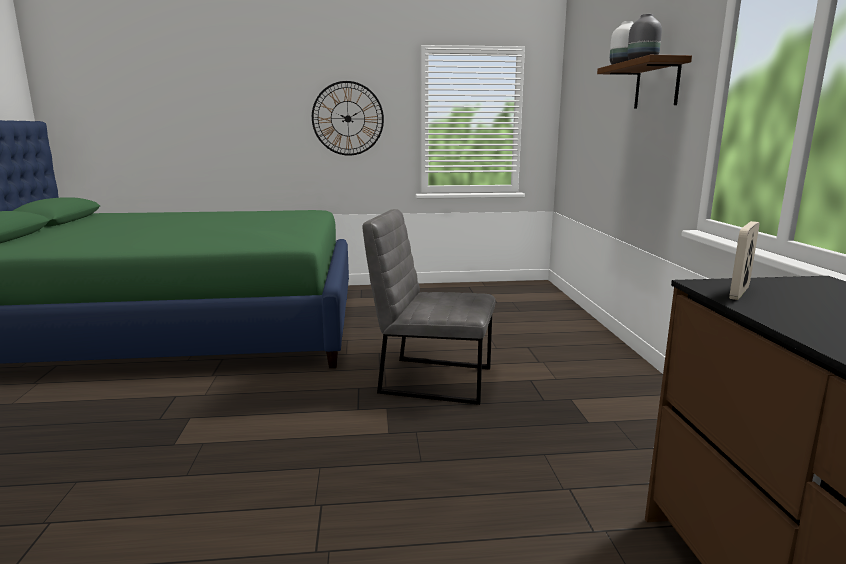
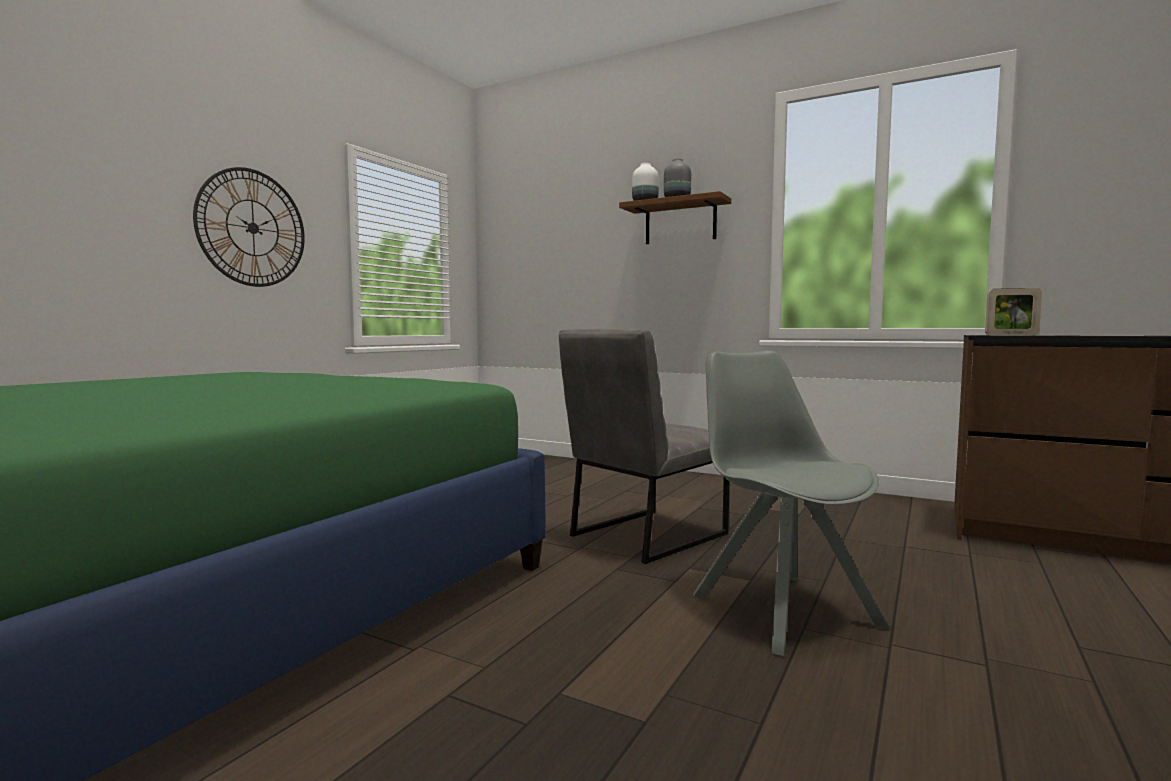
camera: 55 degrees left, 10 degrees down
(346, 454) = (782, 609): none -> grey chair
(739, 292) = (1011, 335): picture frame -> picture frame turned 60 degrees counterclockwise

